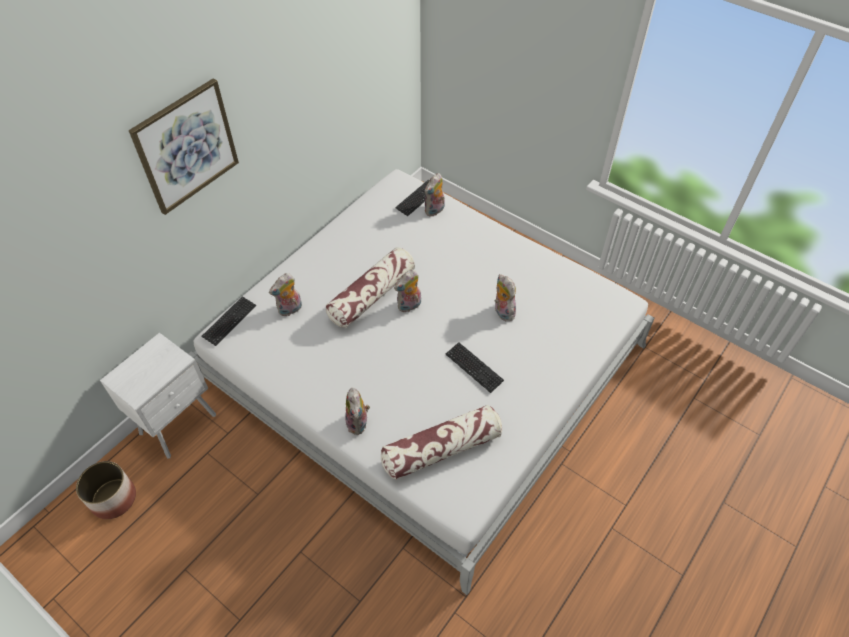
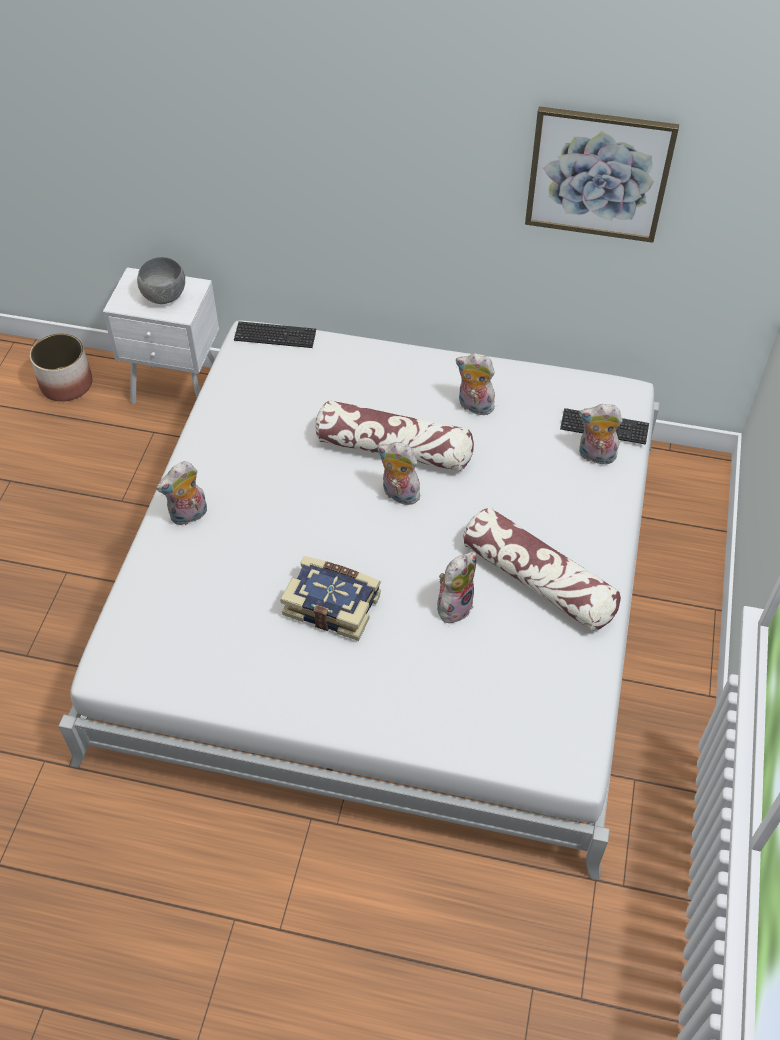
camera: 65 degrees right, 0 degrees up
(153, 365) = (165, 296): none -> grey bowl
(186, 146) = (321, 105): picture -> picture (598, 174)
(290, 310) = (323, 381): plush toy -> plush toy (474, 406)
(442, 449) = (189, 615): pillow -> pillow (538, 581)
(474, 368) = (333, 604): keyboard -> book

